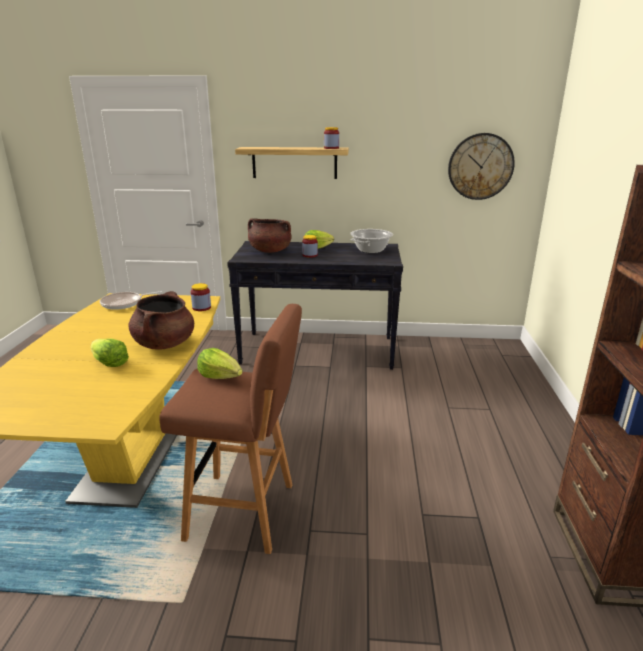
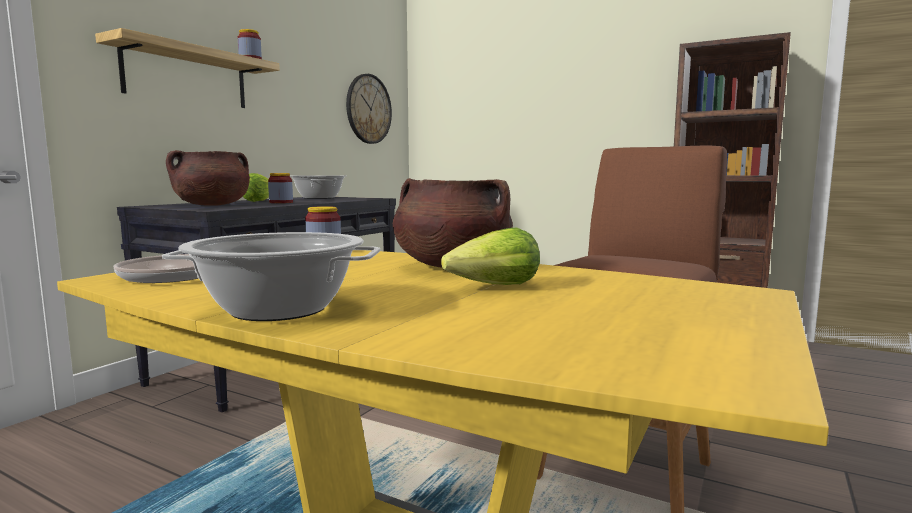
camera: 65 degrees left, 15 degrees down
(62, 336) = (277, 309): none -> cooking pot
(220, 376) = (596, 258): lettuce -> none

